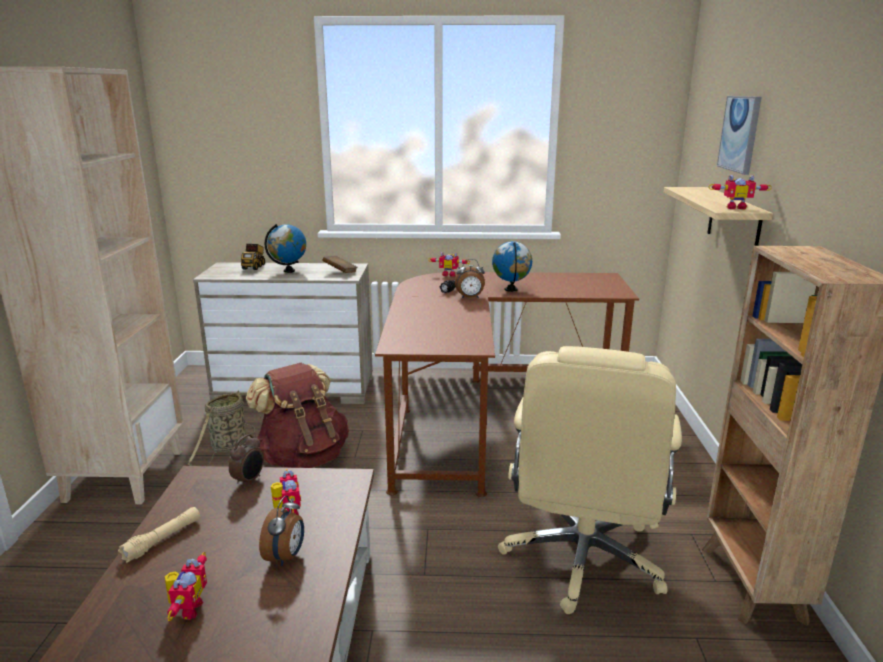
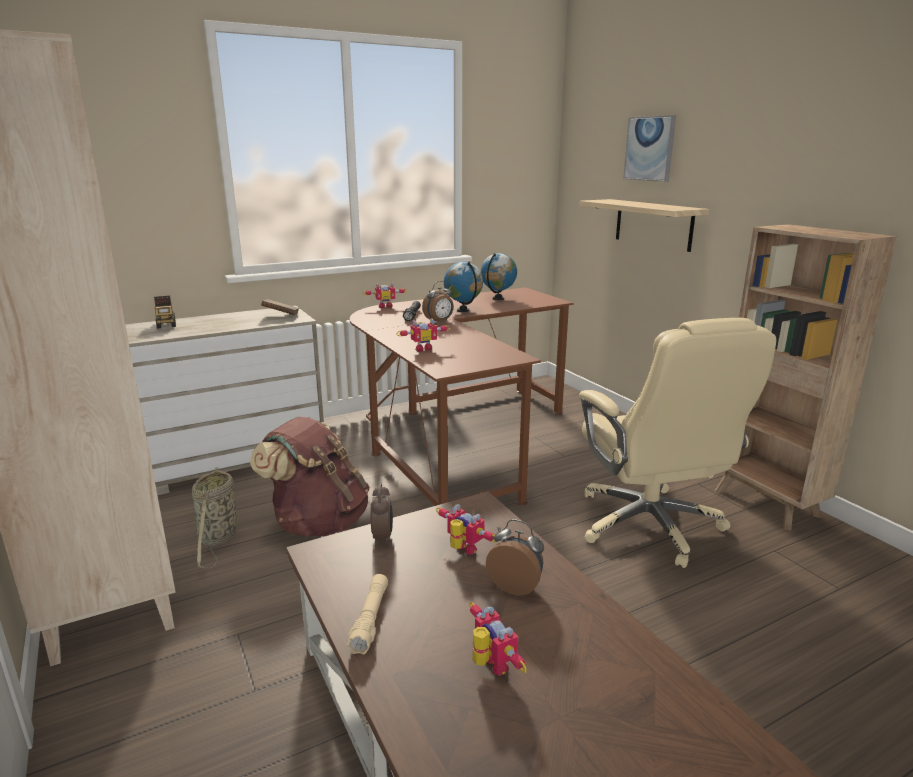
camera: 30 degrees left, 0 degrees up
(286, 556) = (516, 586): alarm clock -> alarm clock turned 45 degrees counterclockwise
(289, 271) = (219, 322): globe -> globe (498, 298)
(735, 207) = (676, 207): toy robot -> toy robot (422, 349)

